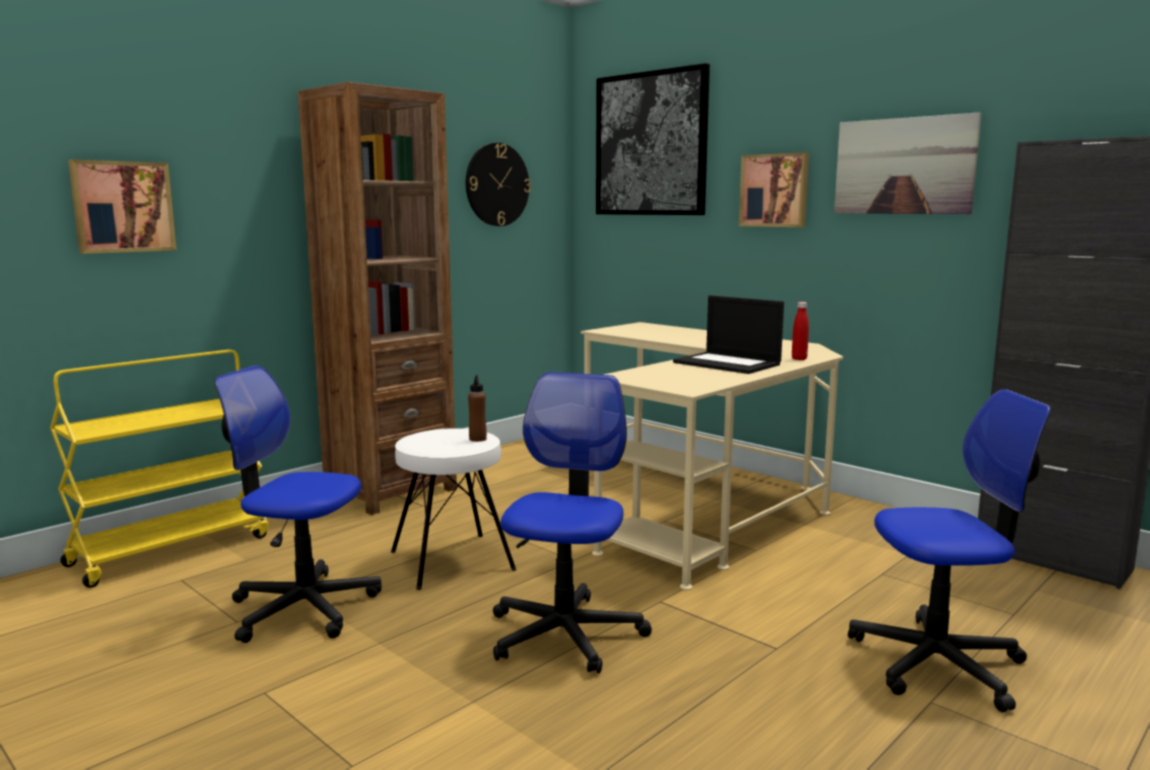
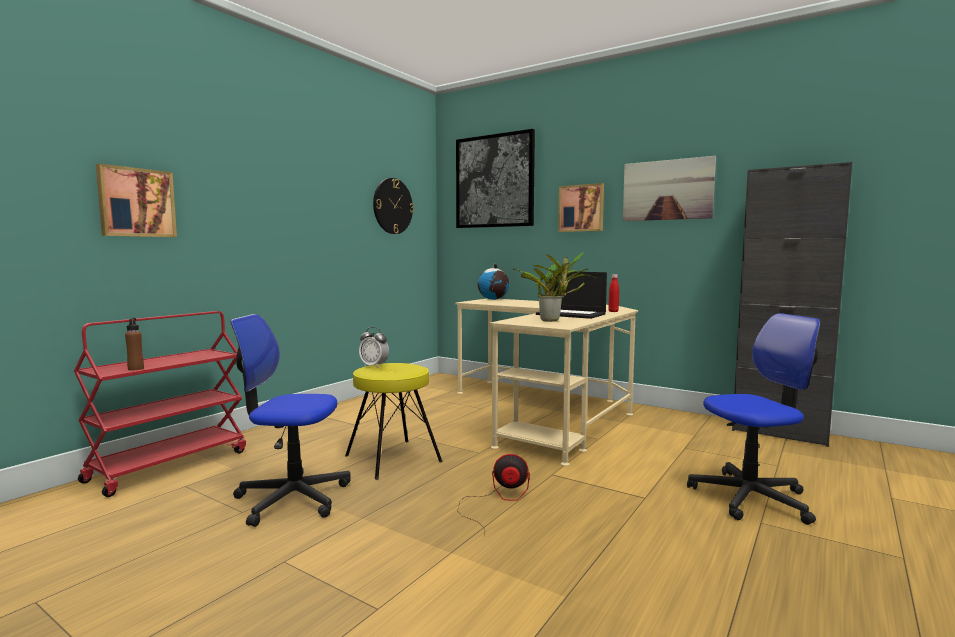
camera: 10 degrees left, 5 degrees down
(171, 550) = (169, 465): yellow cart -> red cart
(390, 491) = (328, 417): brown bookcase -> none
(427, 433) = (374, 366): none -> alarm clock
(451, 560) = (392, 458): white stool -> yellow stool
(477, 439) = (413, 368): brown bottle -> brown bottle (136, 369)
(565, 634) = (497, 500): office chair -> fan
(643, 325) = (493, 299): none -> globe
(685, 377) = (552, 320): none -> potted plant

